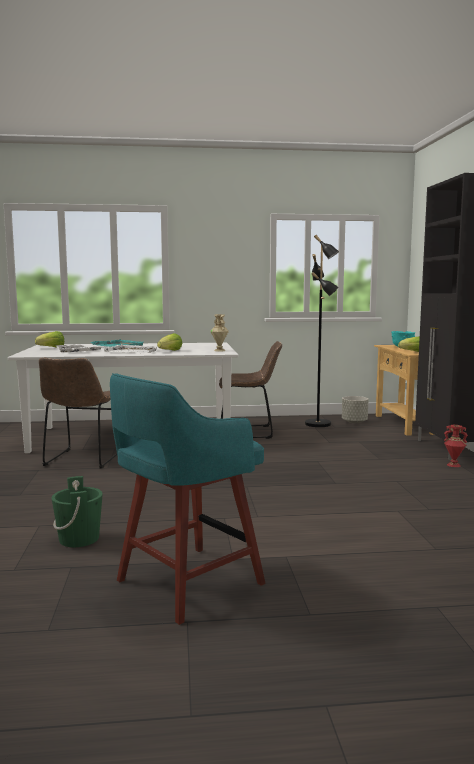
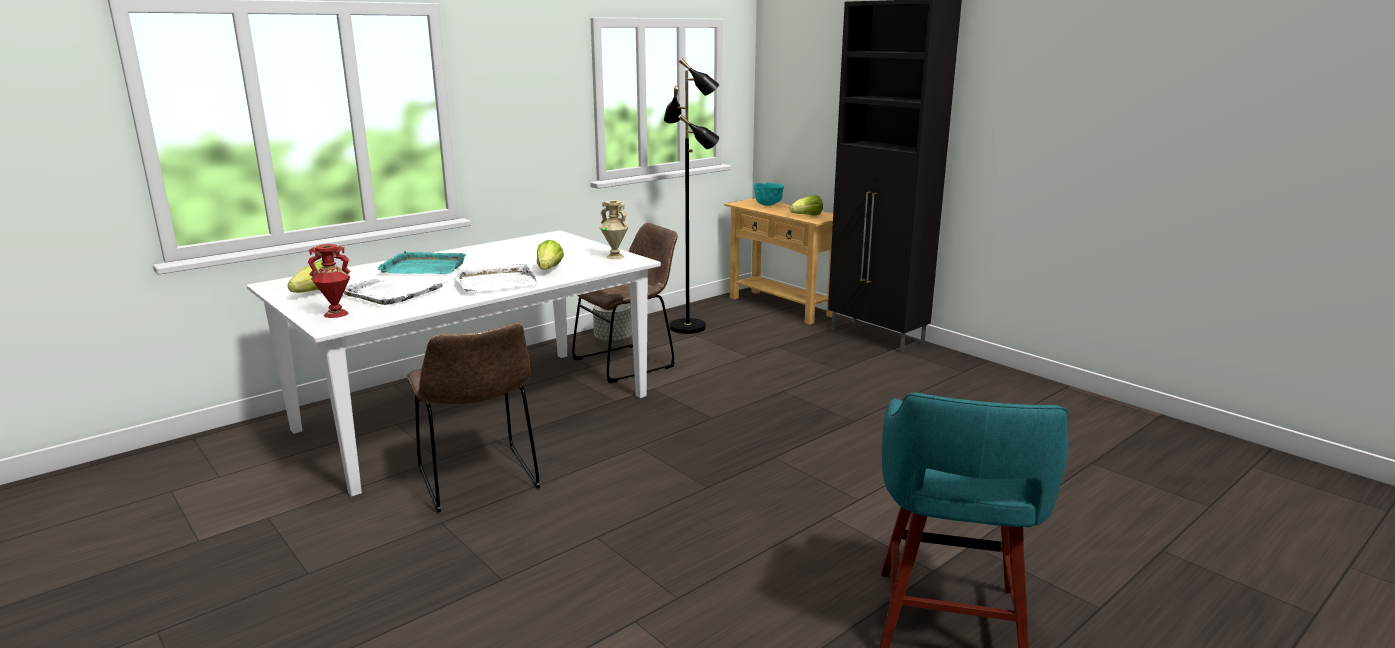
camera: 35 degrees left, 10 degrees up
(79, 539) = (727, 619): green bucket -> none
(354, 422) = (723, 314): grey planter -> grey planter (613, 340)
(453, 465) = (916, 359): red vase -> red vase (336, 314)

